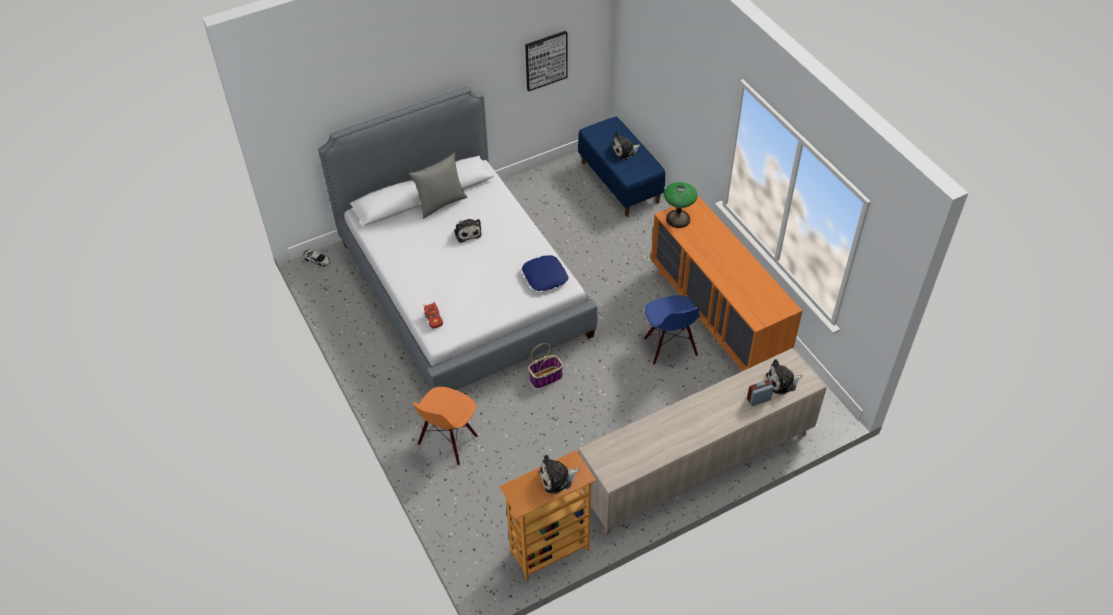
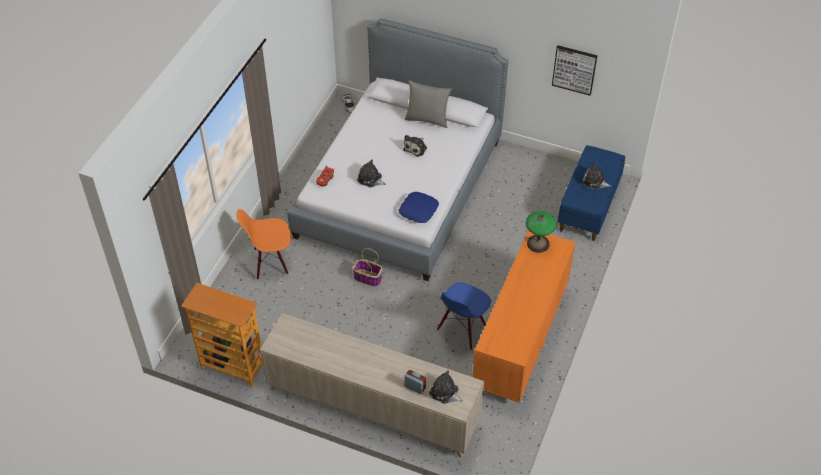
camera: 50 degrees right, 0 degrees up
(557, 478) = (227, 307): plush toy -> plush toy (370, 179)

